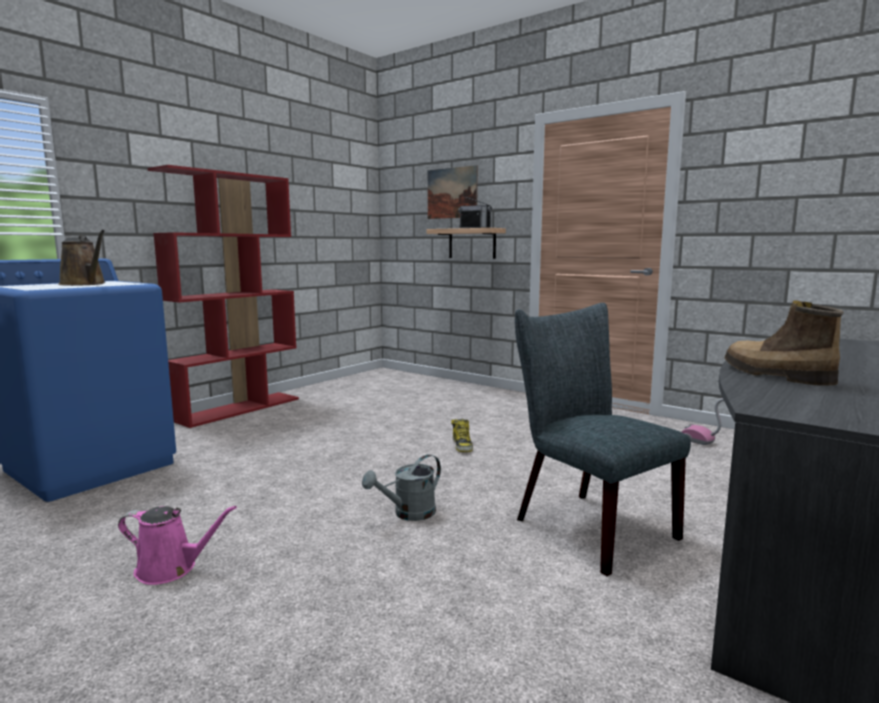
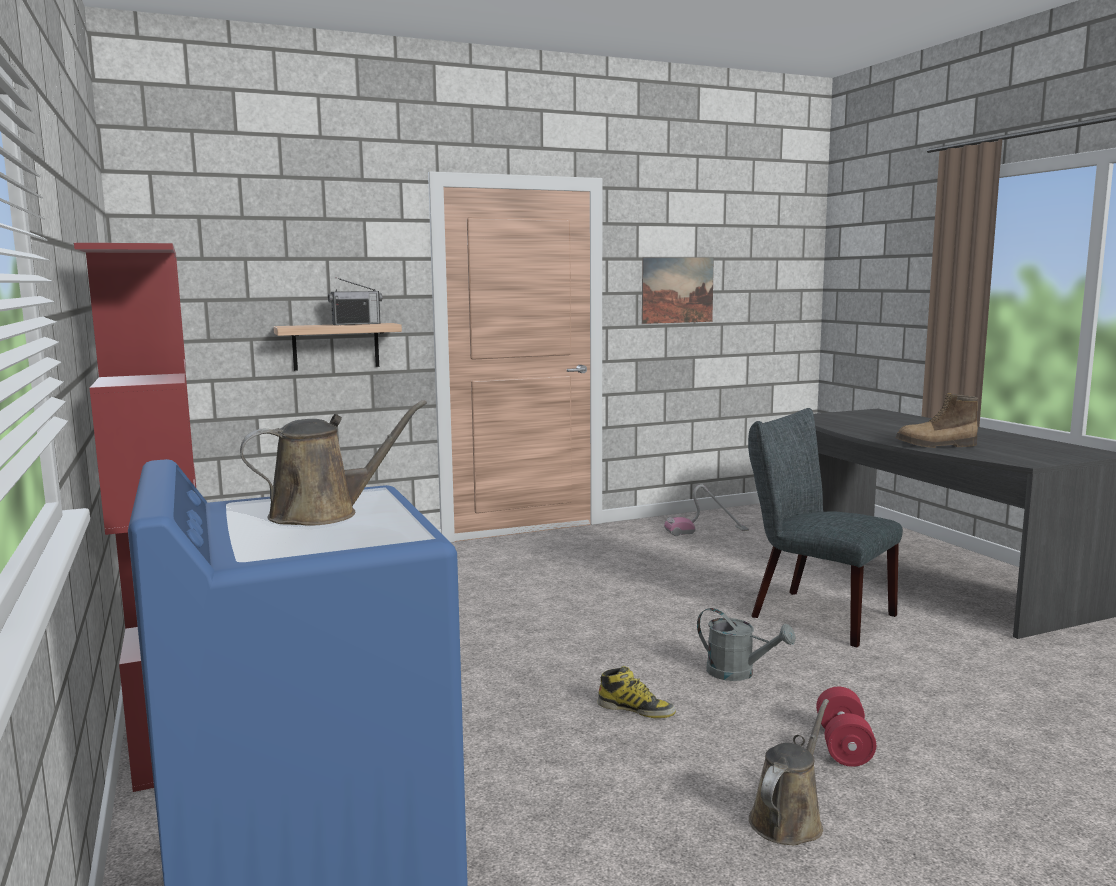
camera: 60 degrees left, 0 degrees up
(171, 569) = (788, 819): pink watering can -> brown watering can
(301, 576) = (843, 745): none -> red dumbbell
(408, 514) = (738, 673): grey watering can -> grey watering can turned 45 degrees counterclockwise
(452, 193) = (291, 269): picture -> picture (677, 290)
(462, 445) = (577, 611): boot -> boot (636, 709)
(586, 525) = (813, 614): grey chair -> grey chair turned 45 degrees clockwise

